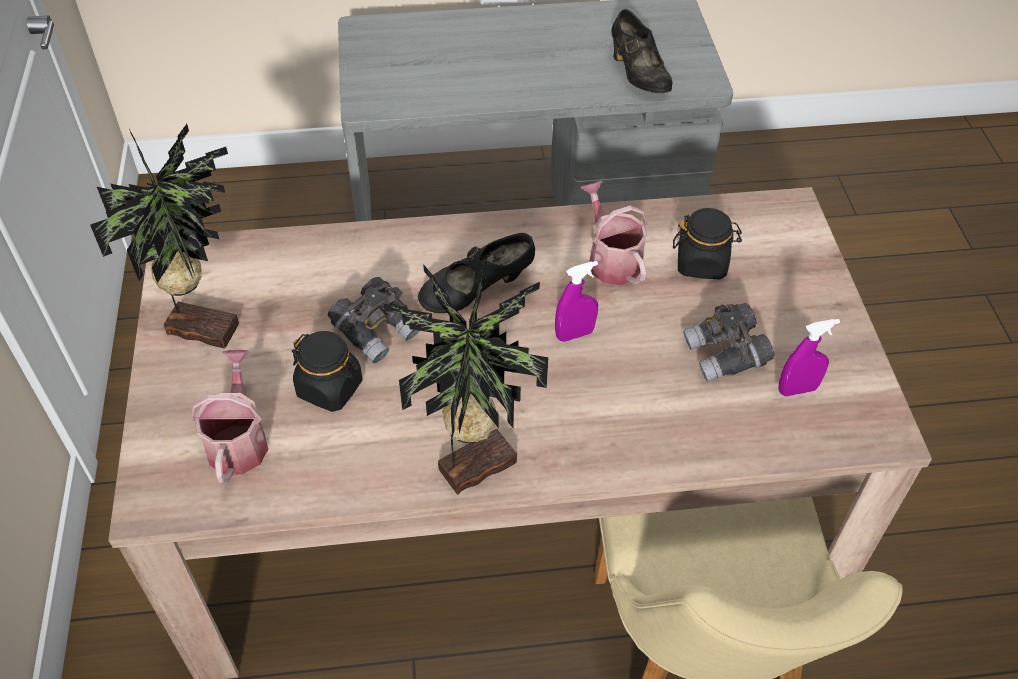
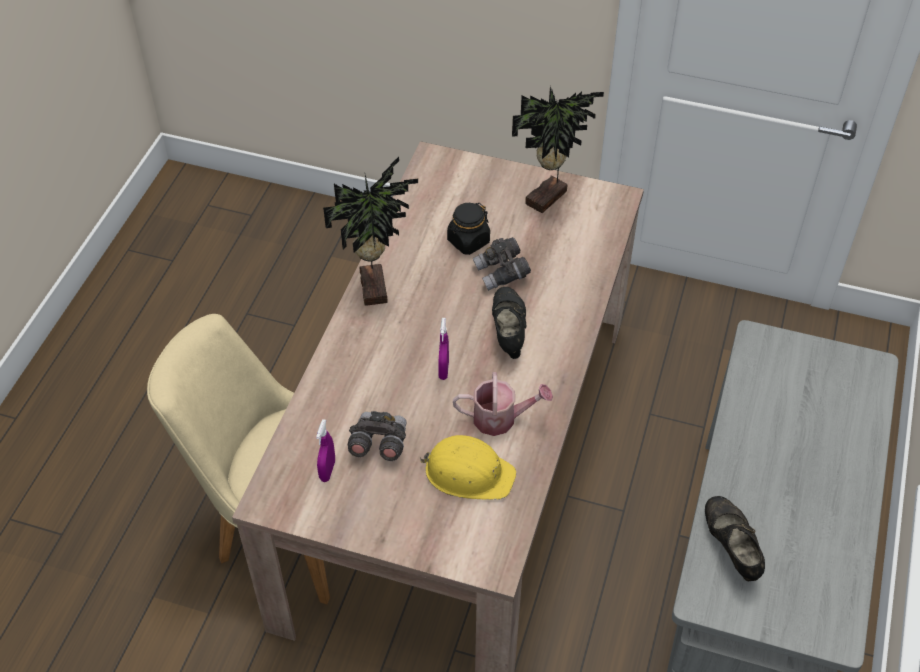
camera: 115 degrees right, 0 degrees up
(238, 440) = (453, 196): watering can -> none
(638, 76) = (731, 548): black shoe -> black shoe turned 75 degrees clockwise
(702, 263) = (468, 472): black jar -> yellow hard hat

